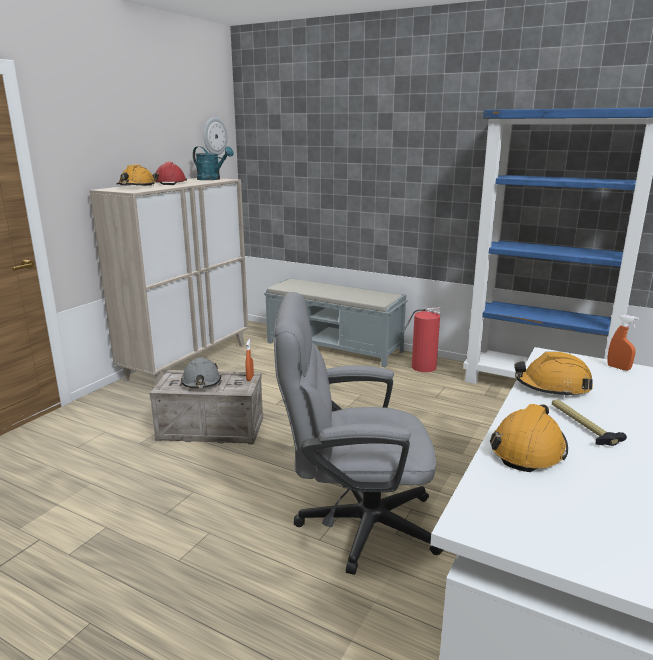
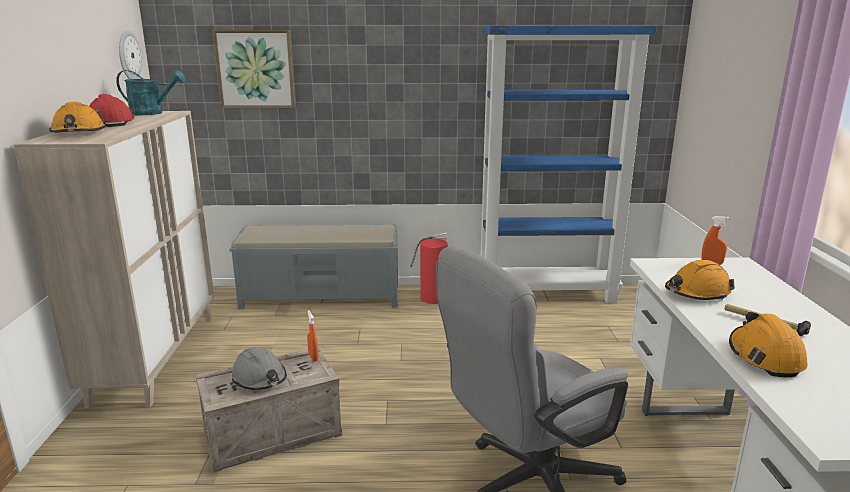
camera: 30 degrees left, 0 degrees up
(306, 150) = (255, 69): none -> picture

